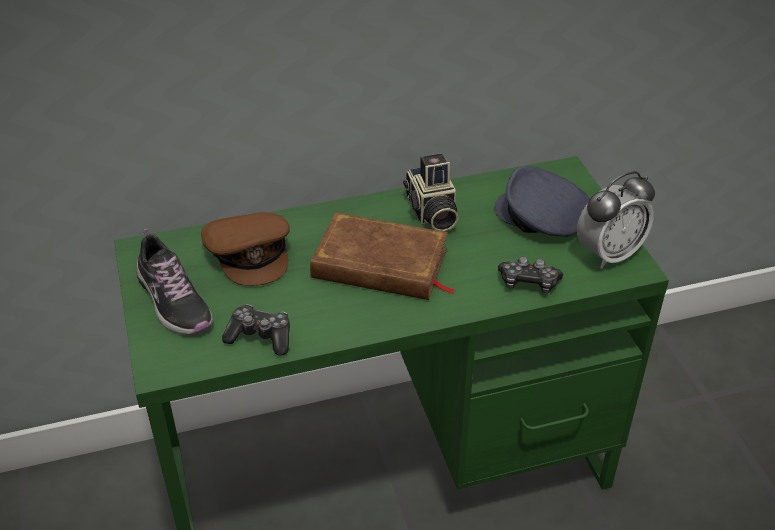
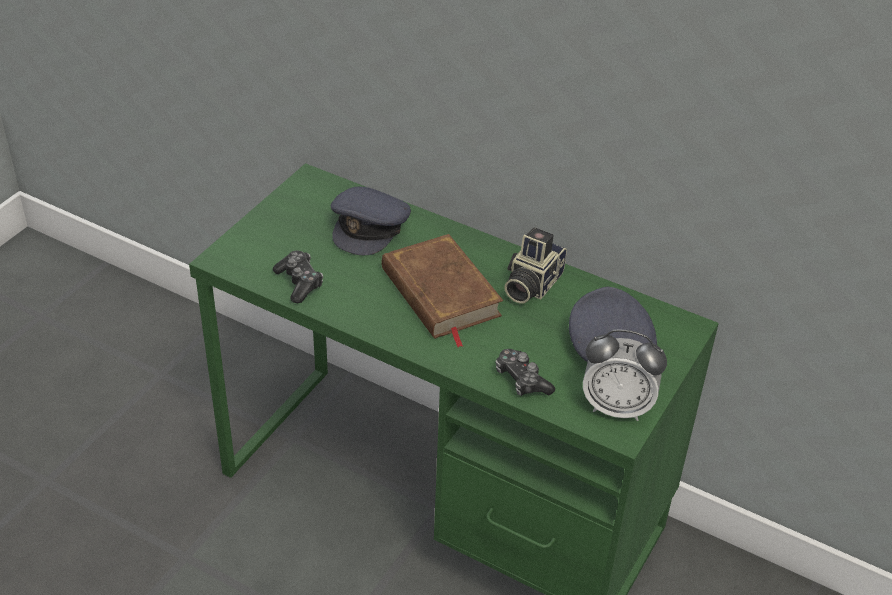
camera: 45 degrees right, 0 degrees up
(174, 301) = (283, 225): shoe -> none
(250, 253) = (370, 227): brown cap -> grey cap

